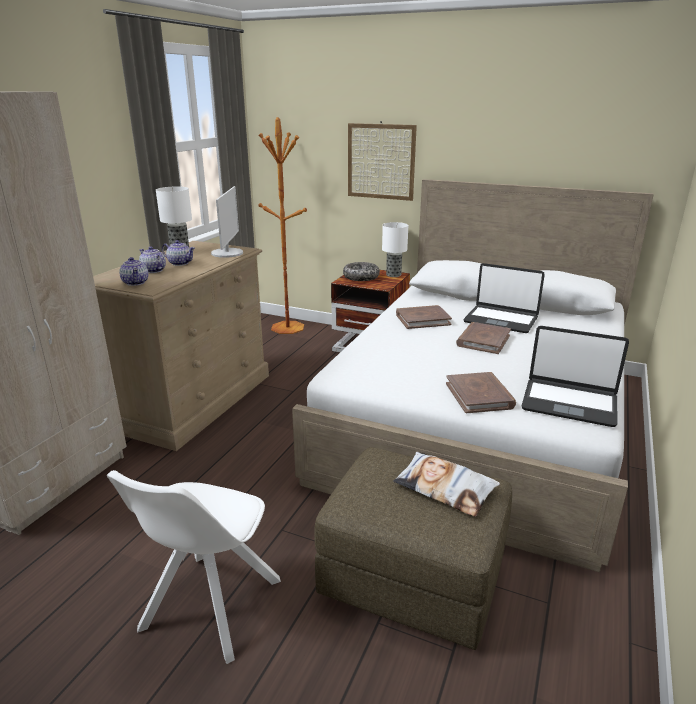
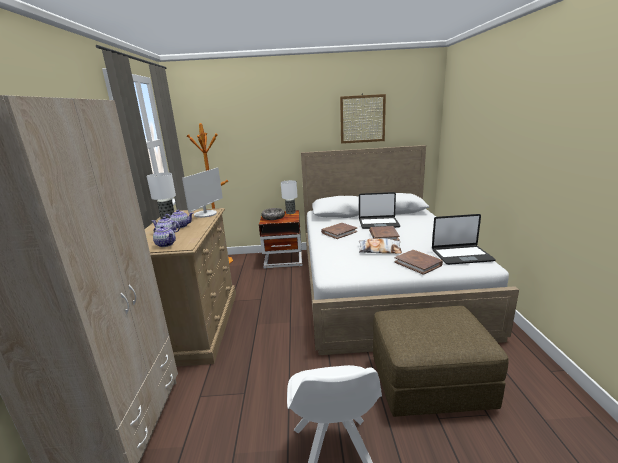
camera: 25 degrees left, 5 degrees down
(227, 253) = (206, 214): monitor -> monitor turned 45 degrees clockwise
(381, 160) = (271, 144): picture -> picture (362, 118)
(445, 488) = (445, 319): pillow -> pillow (379, 250)

